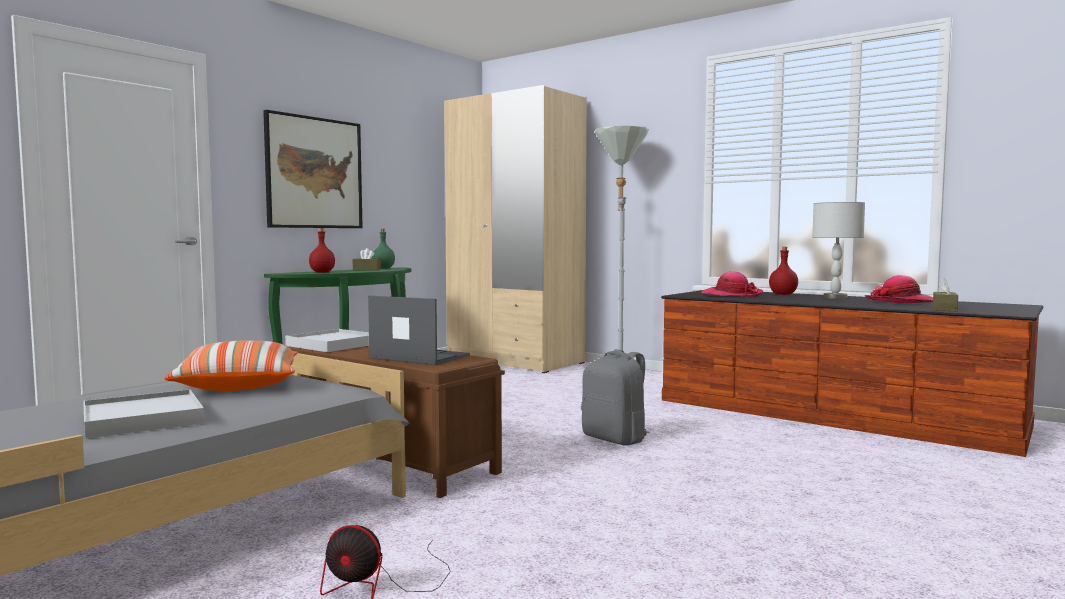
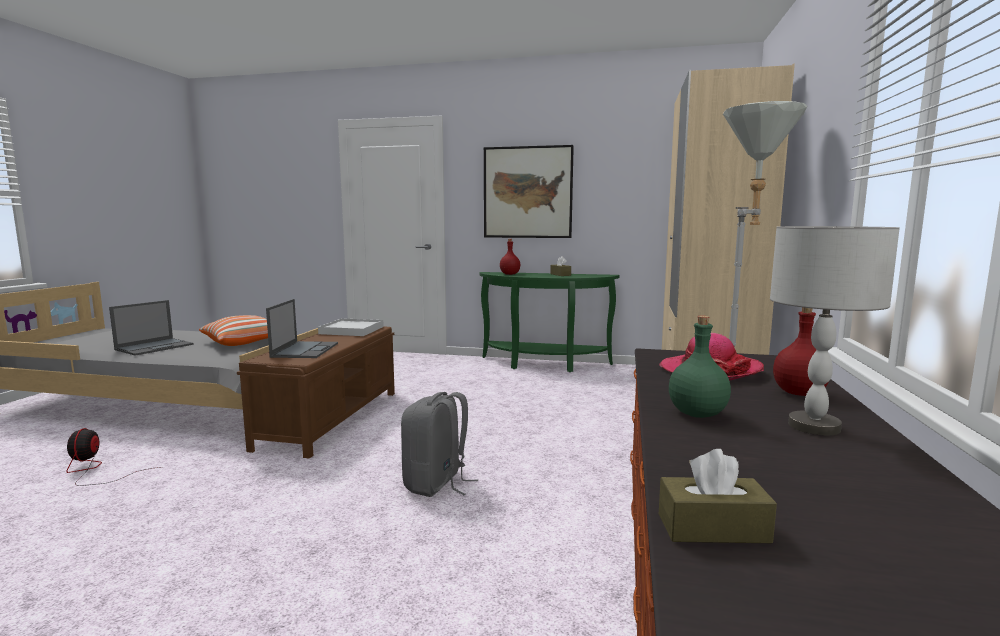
camera: 65 degrees right, 5 degrees up
(142, 419) = (155, 347): white tray -> laptop
(383, 268) = (583, 275): green bottle -> green bottle (697, 413)
(901, 302) = (830, 483): hat -> none

